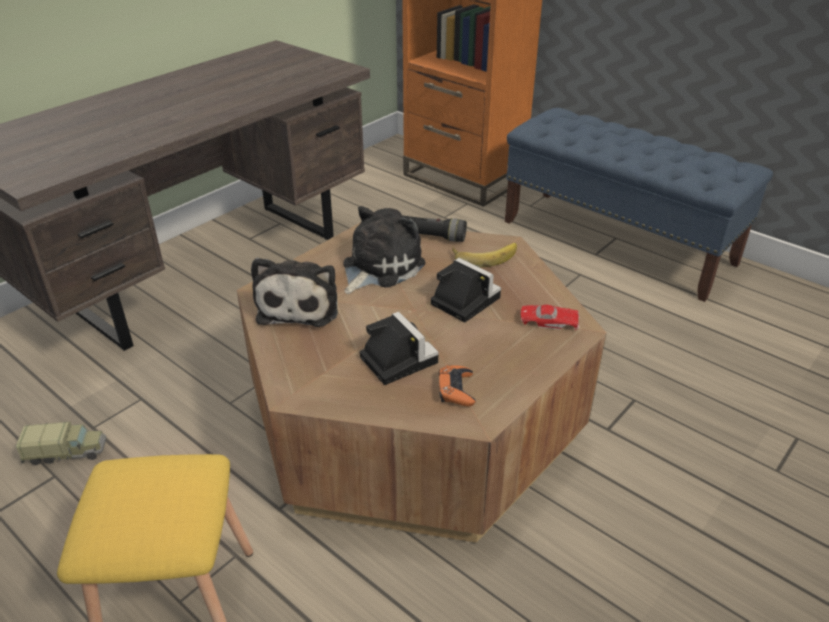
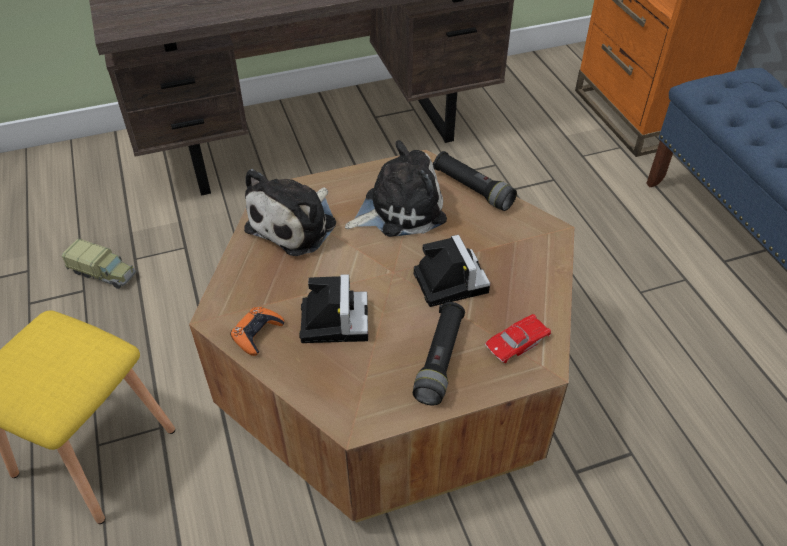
camera: 30 degrees right, 10 degrees up
(456, 390) = (360, 379): orange game controller -> orange game controller (257, 334)
(484, 255) = (514, 235): banana -> none
(505, 354) = (440, 360): none -> black flashlight
(549, 321) = (517, 342): red toy car -> red toy car turned 75 degrees counterclockwise

